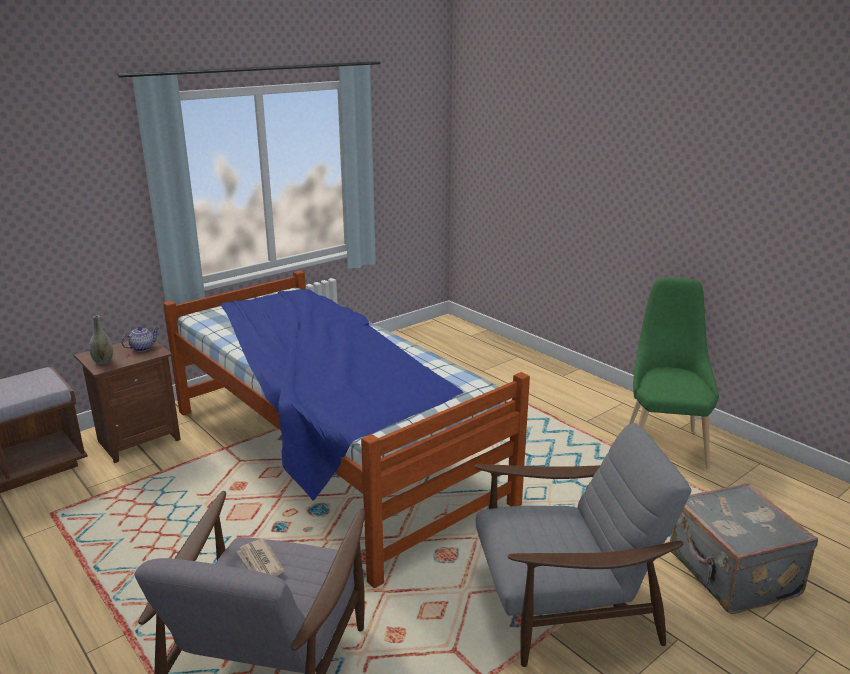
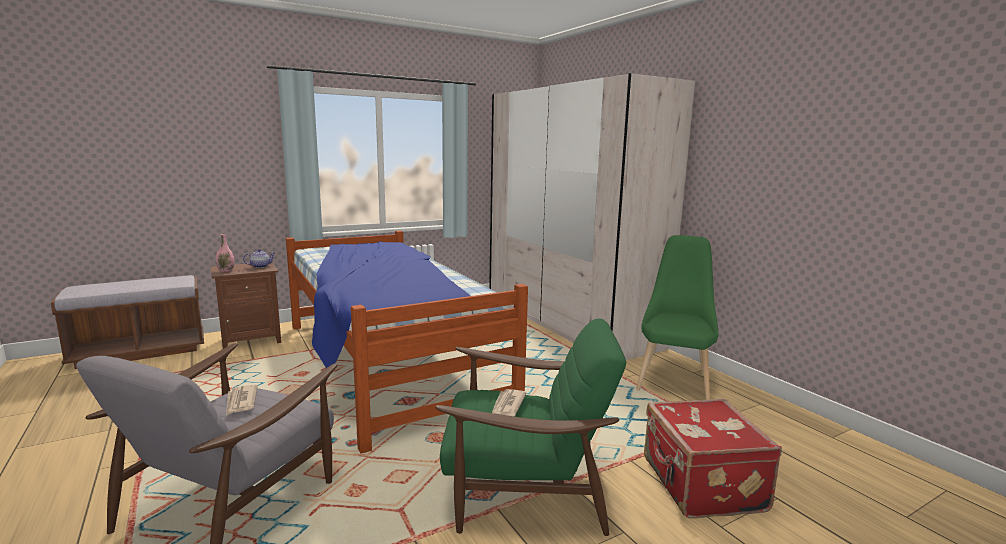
camera: 10 degrees right, 10 degrees down
(103, 361) = (226, 270): grey vase -> pink vase
(515, 365) = (567, 321): none -> beige wardrobe
(547, 527) = (507, 405): none -> newspaper
(564, 604) = (524, 487): grey armchair -> green armchair
(731, 574) = (700, 485): grey suitcase -> red suitcase

